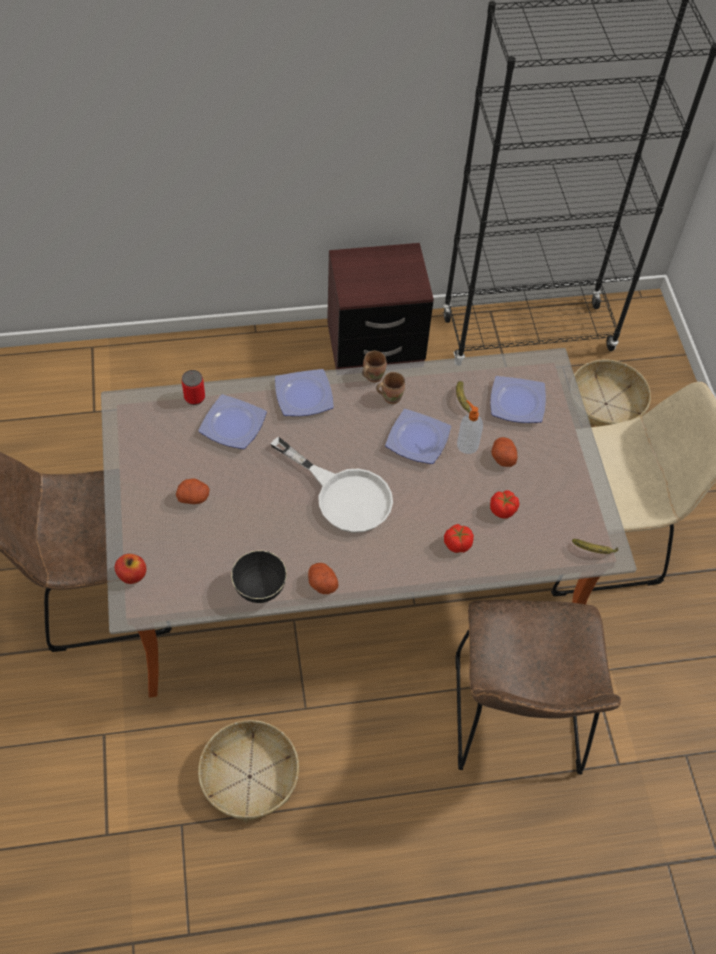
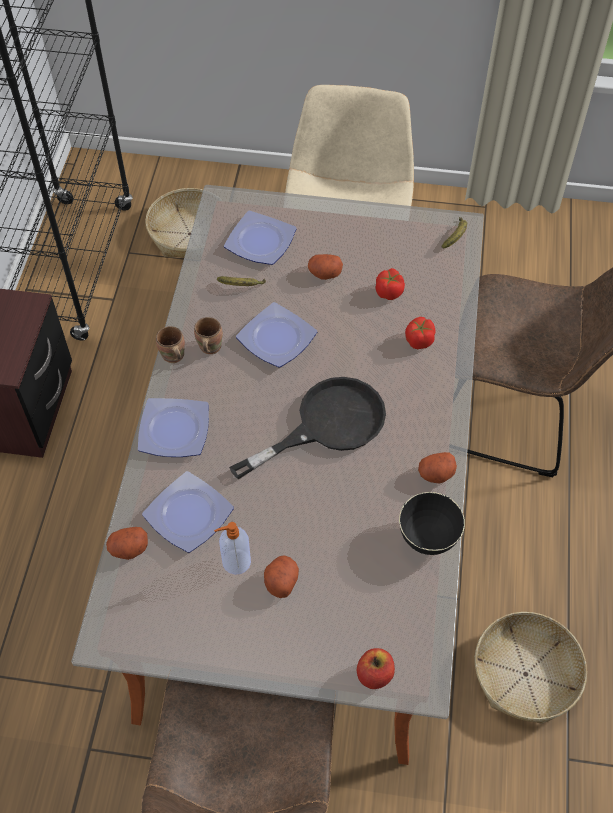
camera: 70 degrees left, 0 degrees up
(194, 397) = (128, 549): can -> potato
(343, 495) = (327, 425): white frying pan -> black frying pan
(467, 444) = (298, 298): soap dispenser -> soap dispenser (235, 562)

